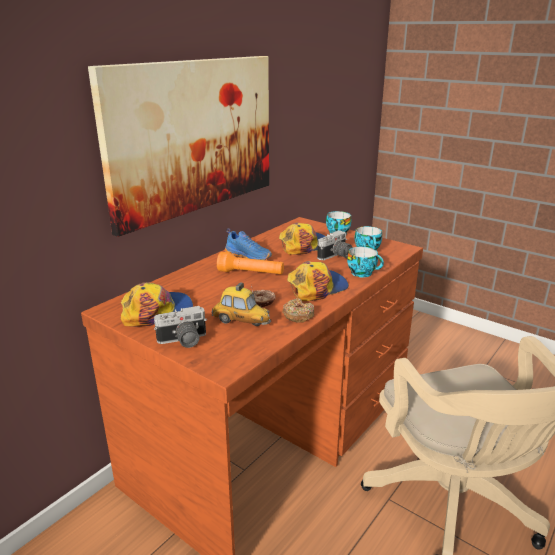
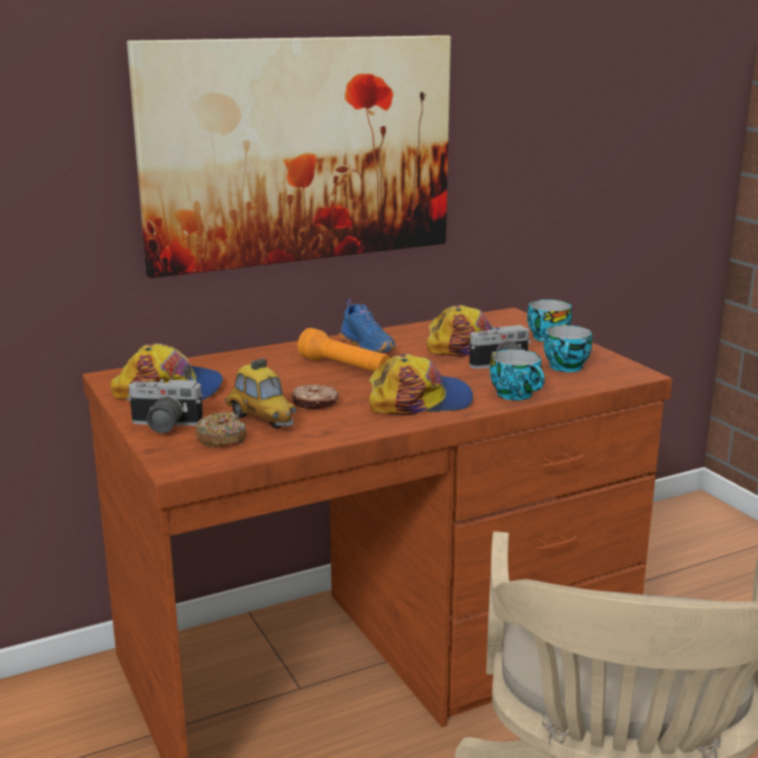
camera: 25 degrees right, 5 degrees down
(298, 315) = (348, 427): donut -> donut (221, 438)

